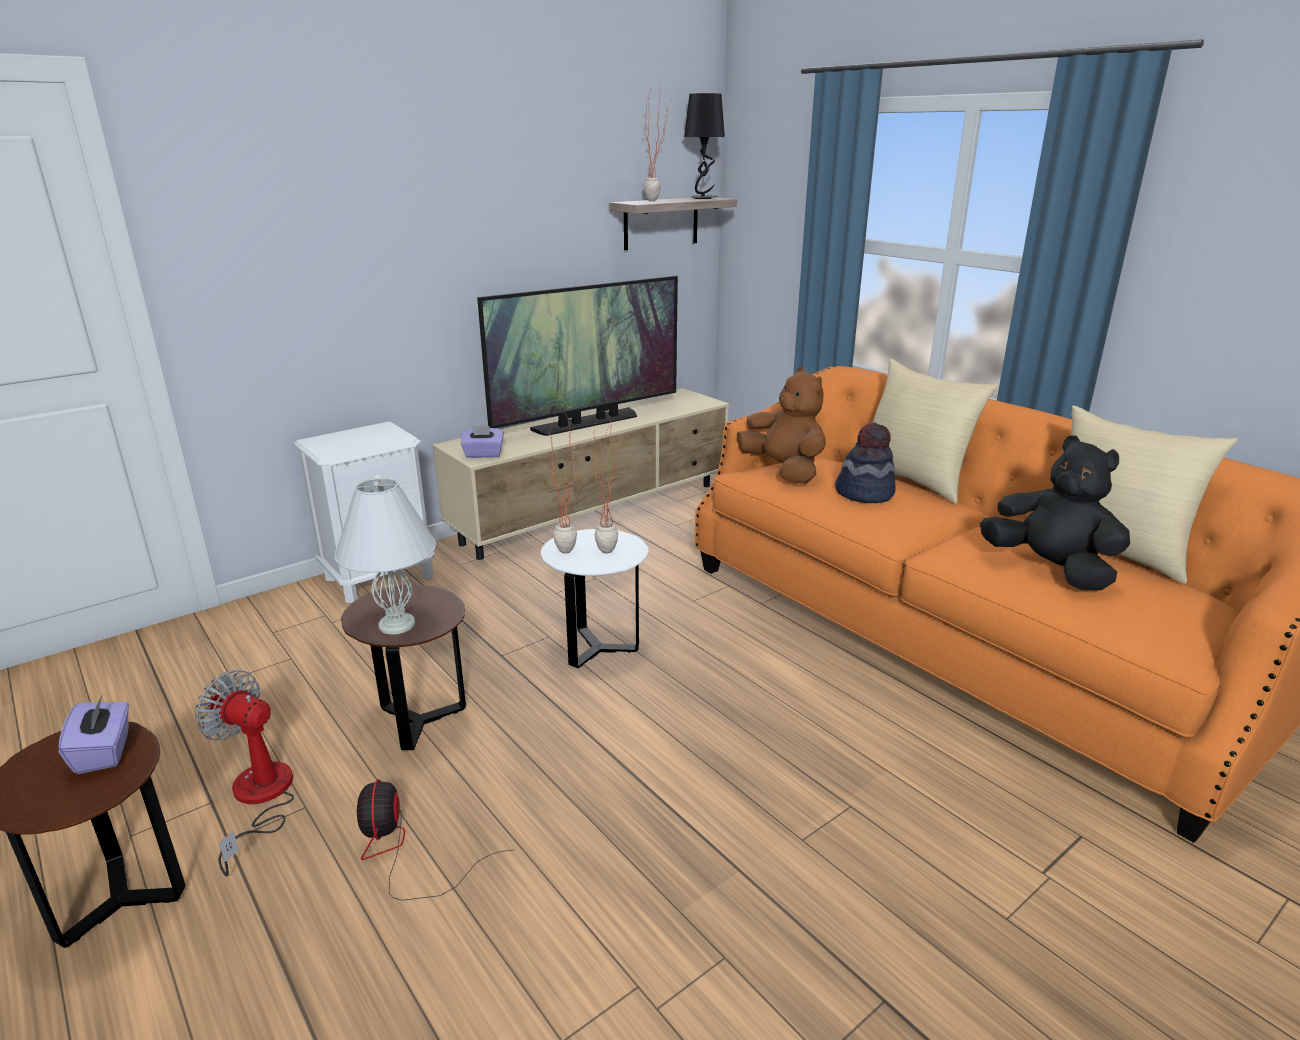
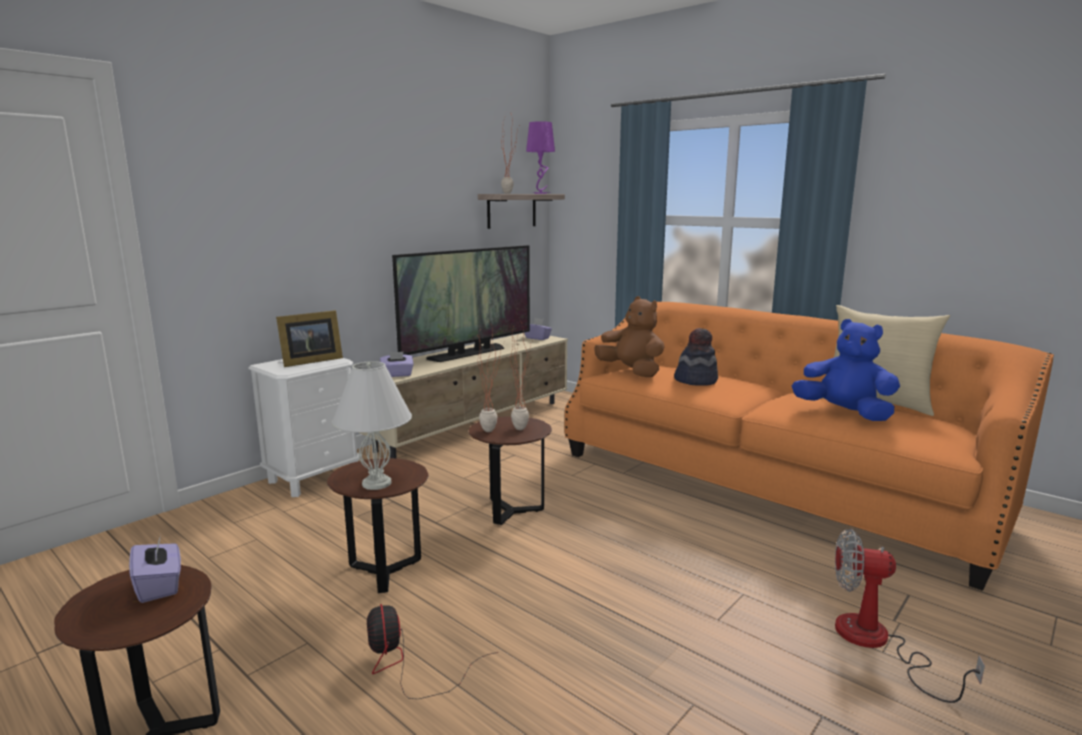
camera: 10 degrees left, 10 degrees down
(258, 799) = (264, 642): fan -> fan (876, 643)
(367, 438) = (309, 361): none -> picture frame
(598, 649) = (511, 511): white side table -> brown side table
(689, 400) = (537, 338): none -> purple tissue box
(703, 198) = (541, 193): black table lamp -> purple table lamp
(913, 480) = (724, 373): beige pillow -> none
(1050, 569) = (844, 413): black plush toy -> blue plush toy

